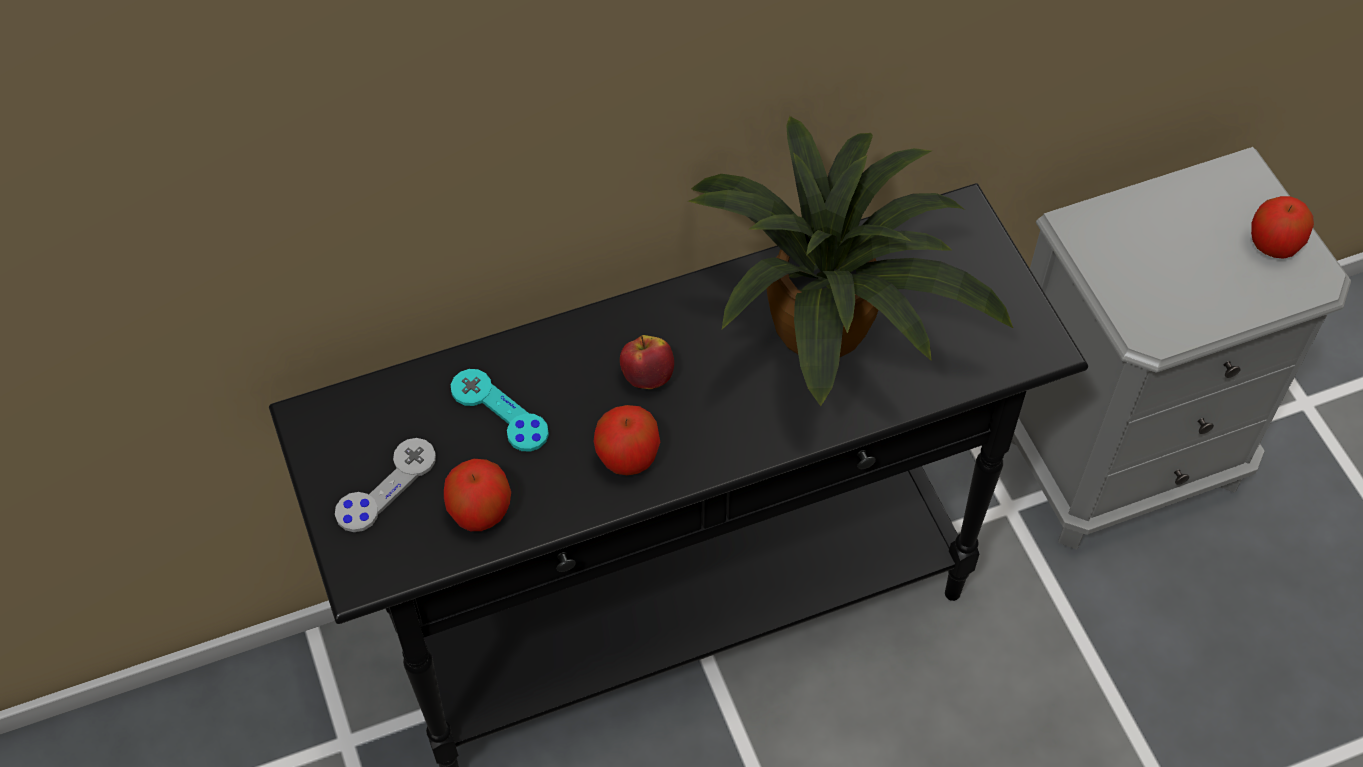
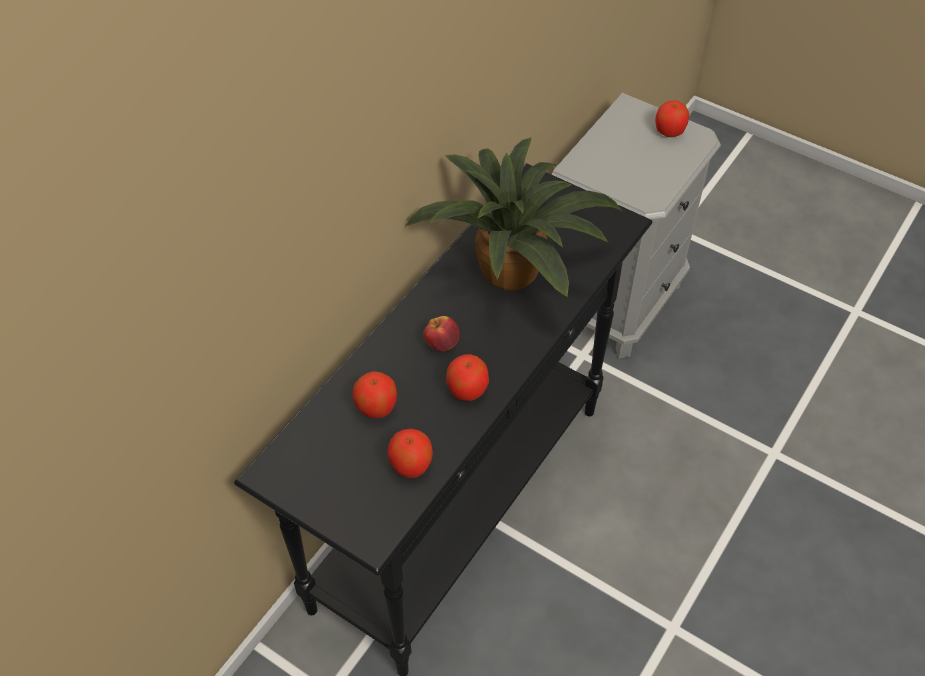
camera: 35 degrees left, 5 degrees down
(386, 486) = (345, 483): grey game controller -> none
(499, 411) = (376, 407): turquoise game controller -> apple

